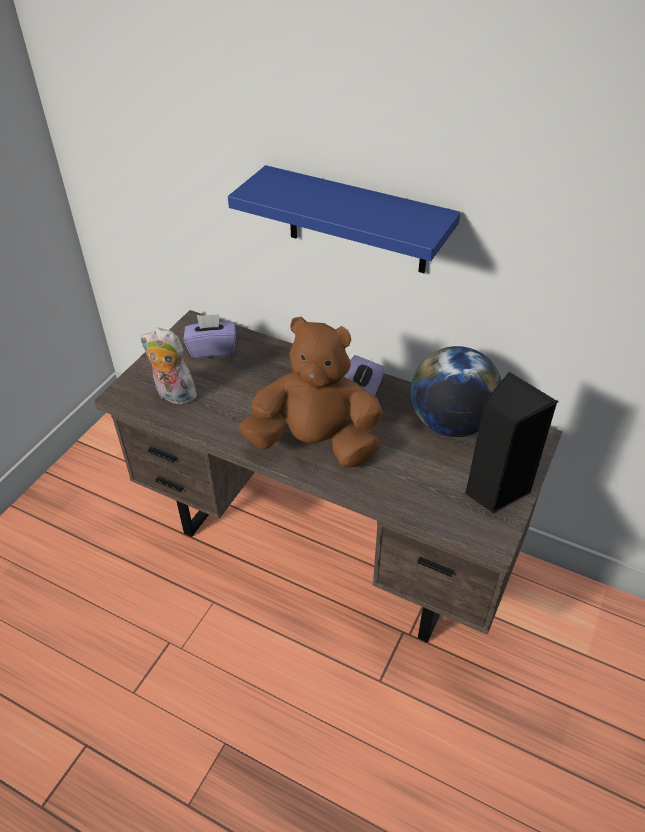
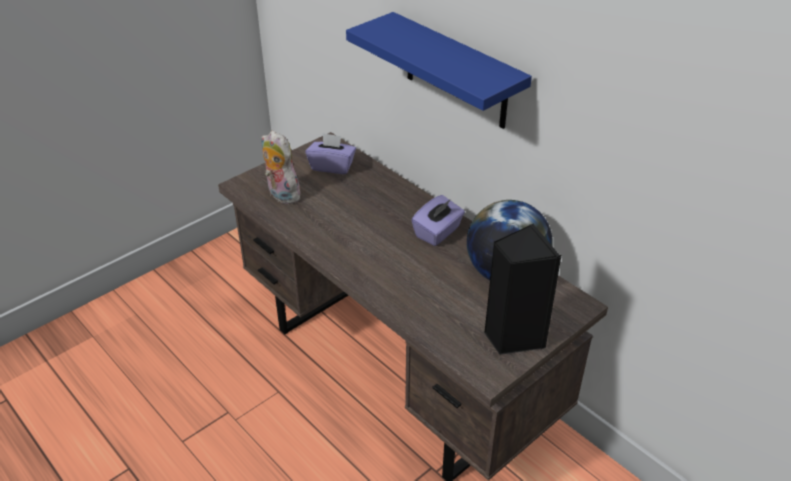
camera: 20 degrees right, 5 degrees down
(315, 443) = (377, 260): brown plush toy -> none

